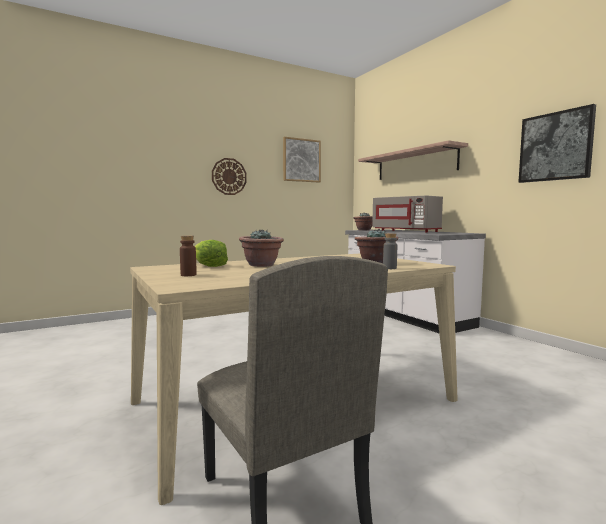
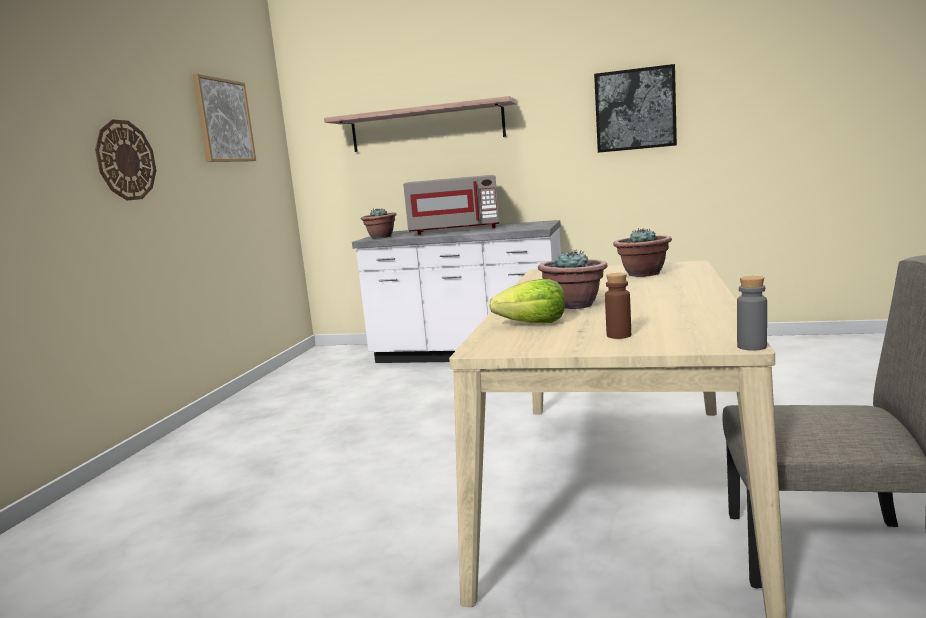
camera: 45 degrees left, 5 degrees up
(389, 268) = (693, 275): grey bottle -> grey bottle (751, 347)

